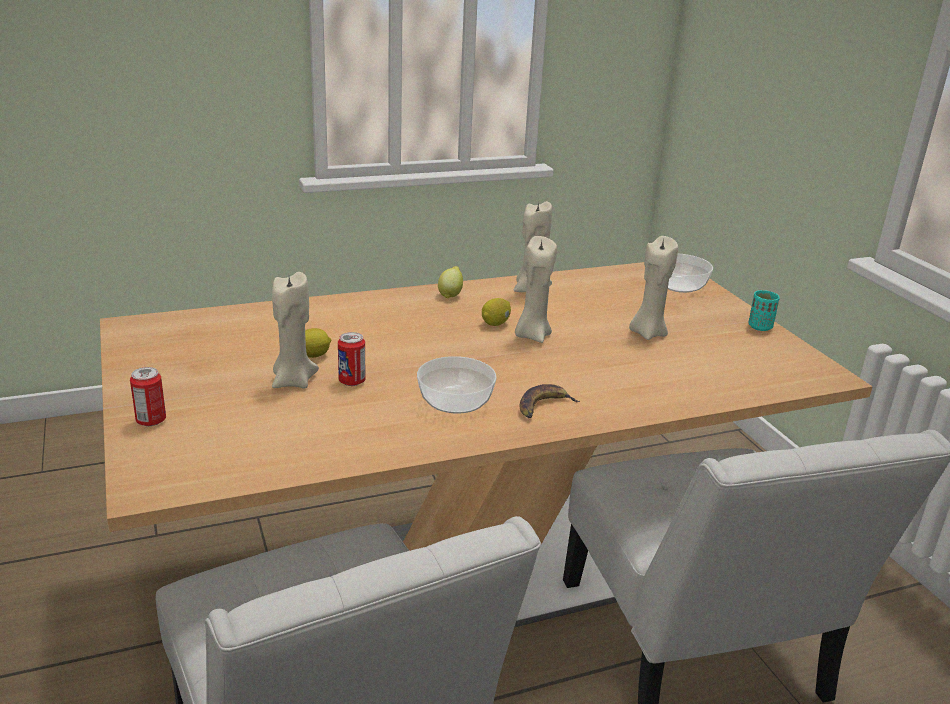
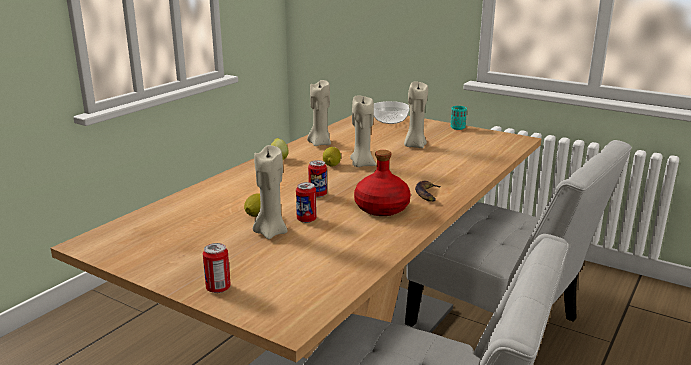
camera: 35 degrees left, 5 degrees down
(415, 356) = (317, 195): none -> can
(456, 401) = (381, 208): bowl -> red bottle

